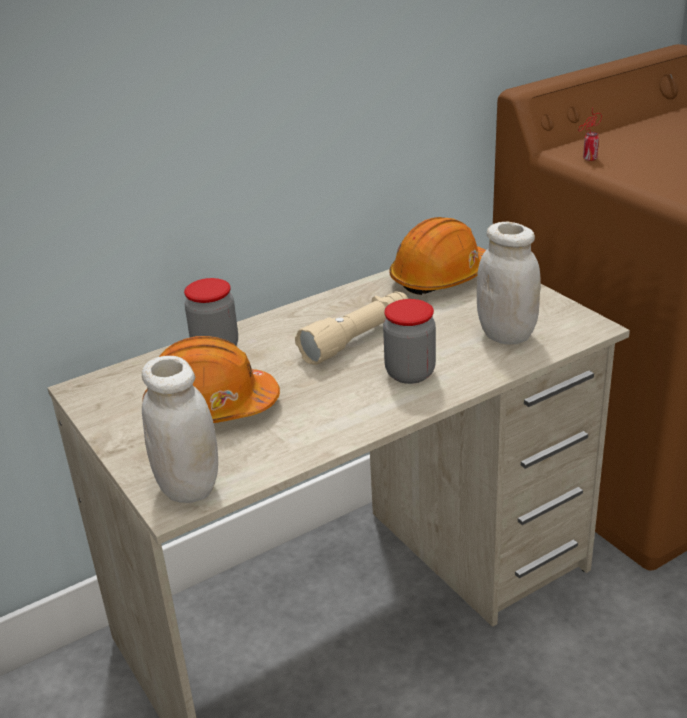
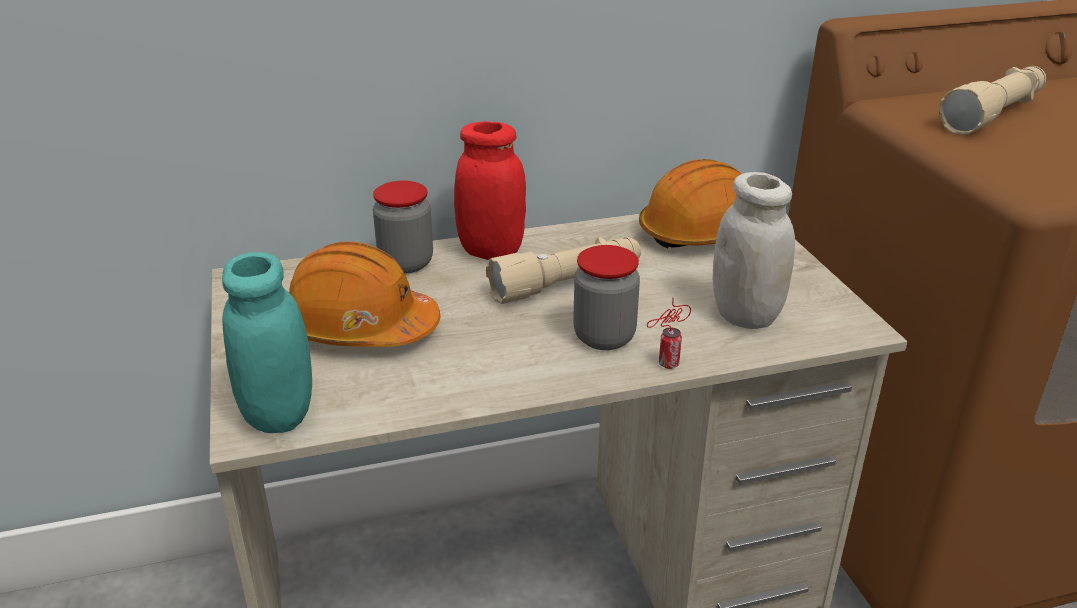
camera: 15 degrees right, 0 degrees up
(188, 487) = (279, 414): white jar -> turquoise jar
(281, 325) = (491, 251): none -> red jar
(588, 159) = (912, 118): can -> can (666, 365)
(644, 147) = (994, 115): none -> beige flashlight

